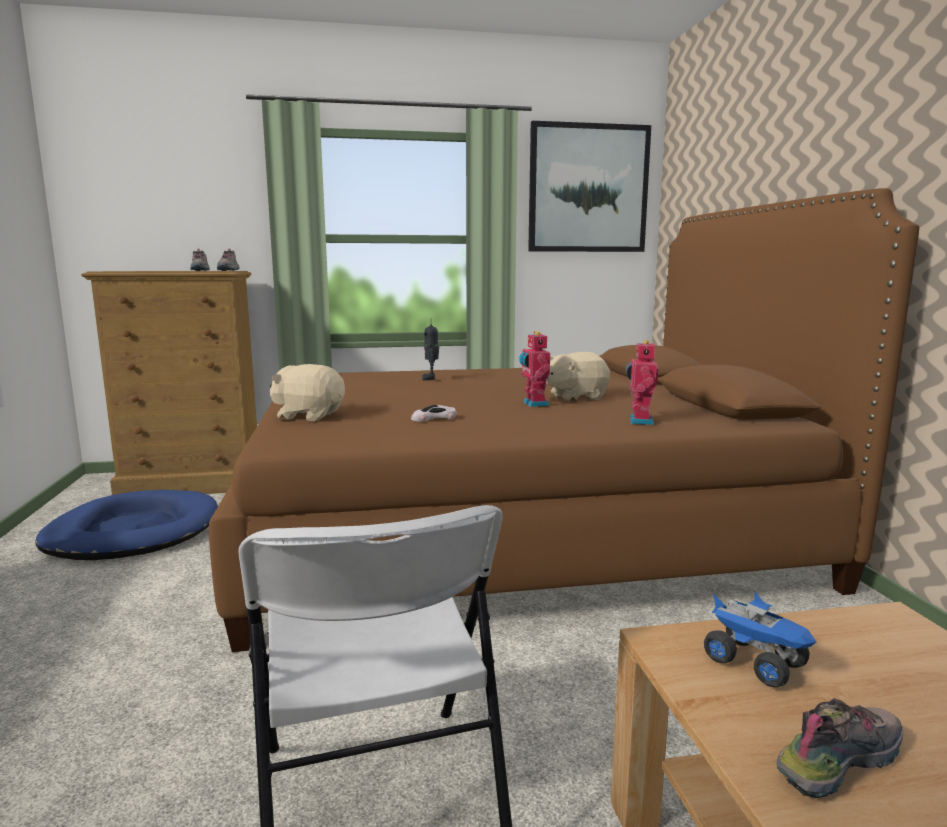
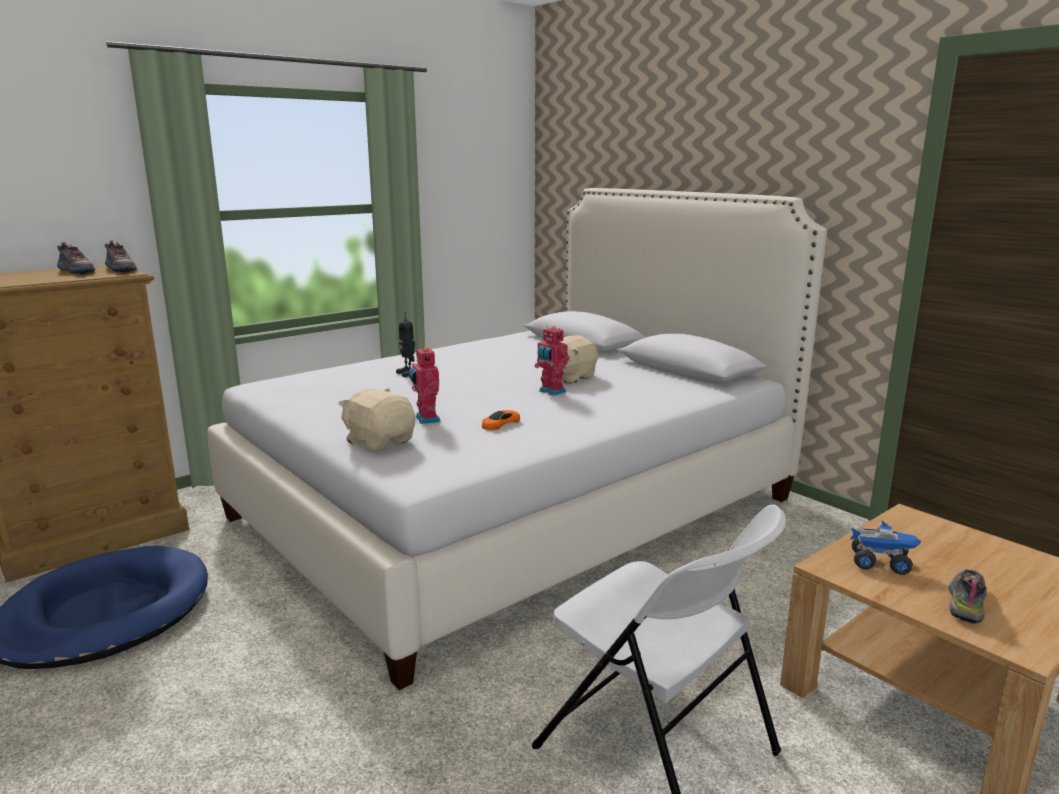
camera: 30 degrees left, 5 degrees up
(309, 416) = (380, 442): beige plush toy -> beige plush toy turned 60 degrees clockwise
(434, 418) = (500, 424): white toy car -> orange toy car
(518, 531) = (516, 507): brown bed -> white bed
(588, 189) = (475, 151): picture -> none
(639, 421) = (657, 397): toy robot -> toy robot (426, 419)

